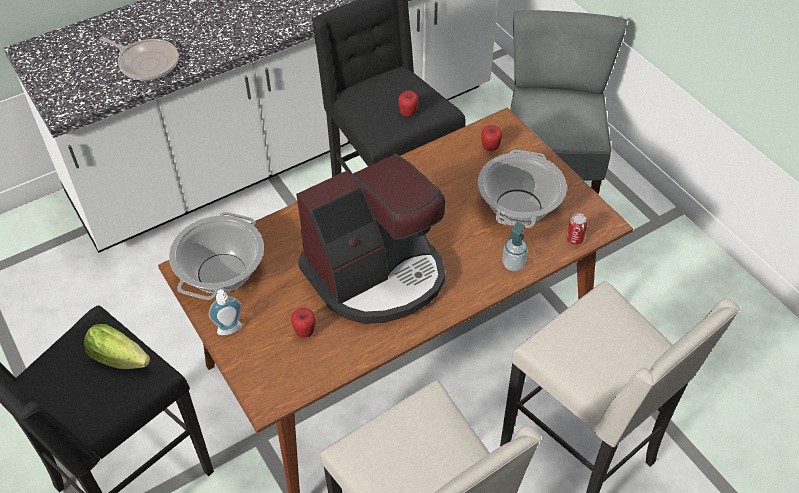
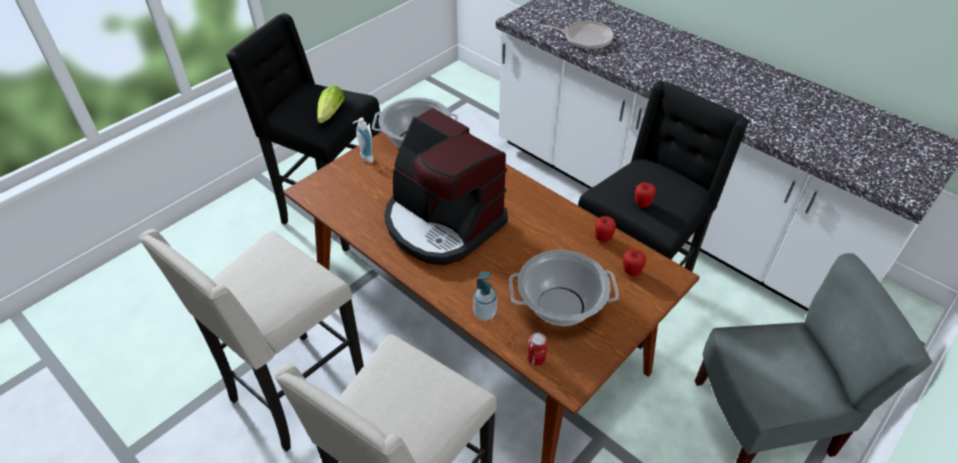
camera: 75 degrees right, 5 degrees down
(147, 63) = (585, 39): frying pan -> frying pan turned 90 degrees counterclockwise
(305, 331) = (373, 195): apple -> apple (603, 238)

